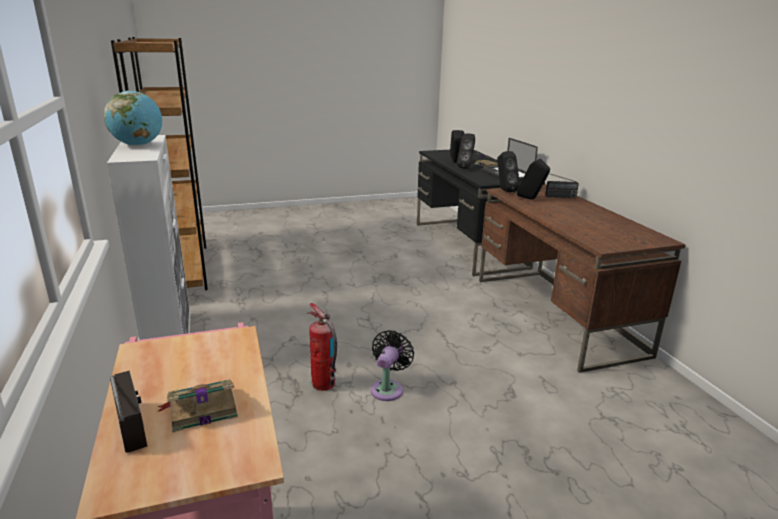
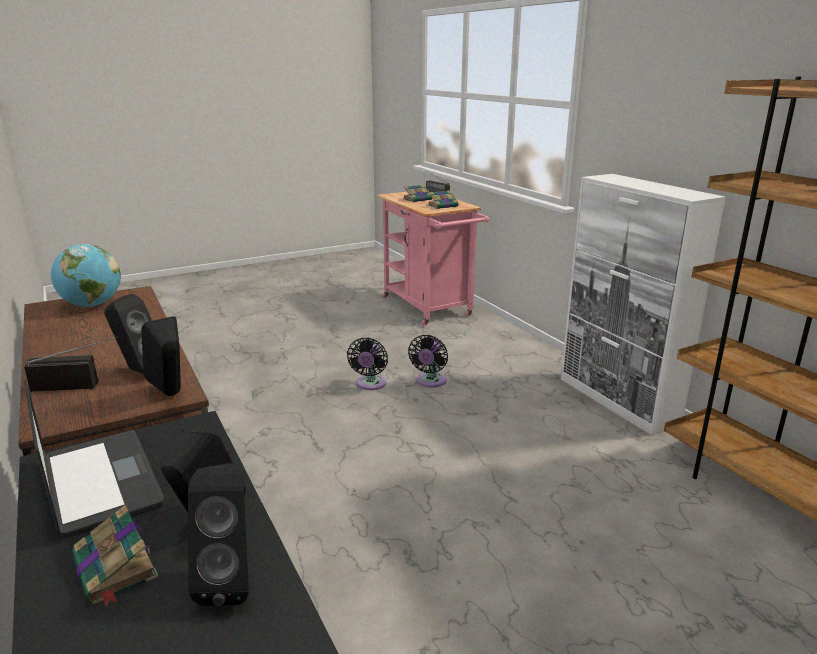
camera: 170 degrees right, 0 degrees up
(138, 145) = (654, 186): globe -> globe (92, 305)
(184, 358) = (443, 206): none -> book
(323, 384) = (430, 382): fire extinguisher -> black fan

